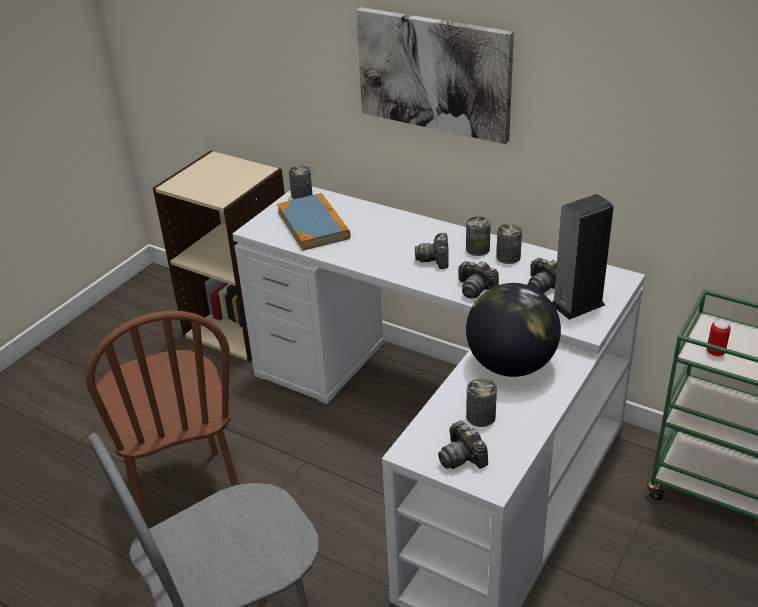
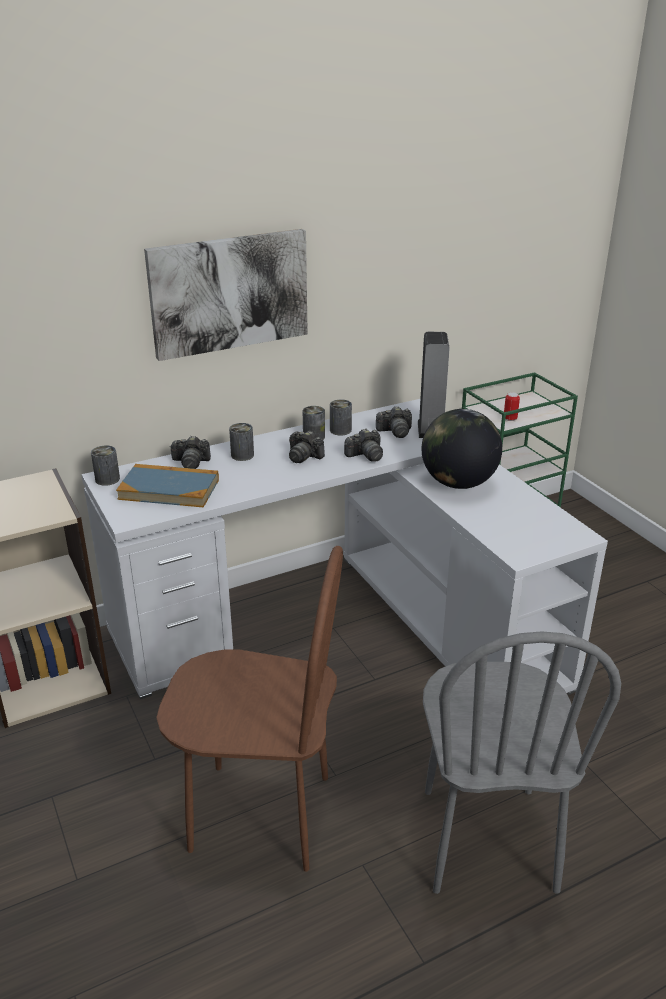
camera: 60 degrees left, 5 degrees down
(462, 457) = (544, 537): camera -> camera (191, 463)
(480, 417) = (505, 515): can -> can (242, 455)

